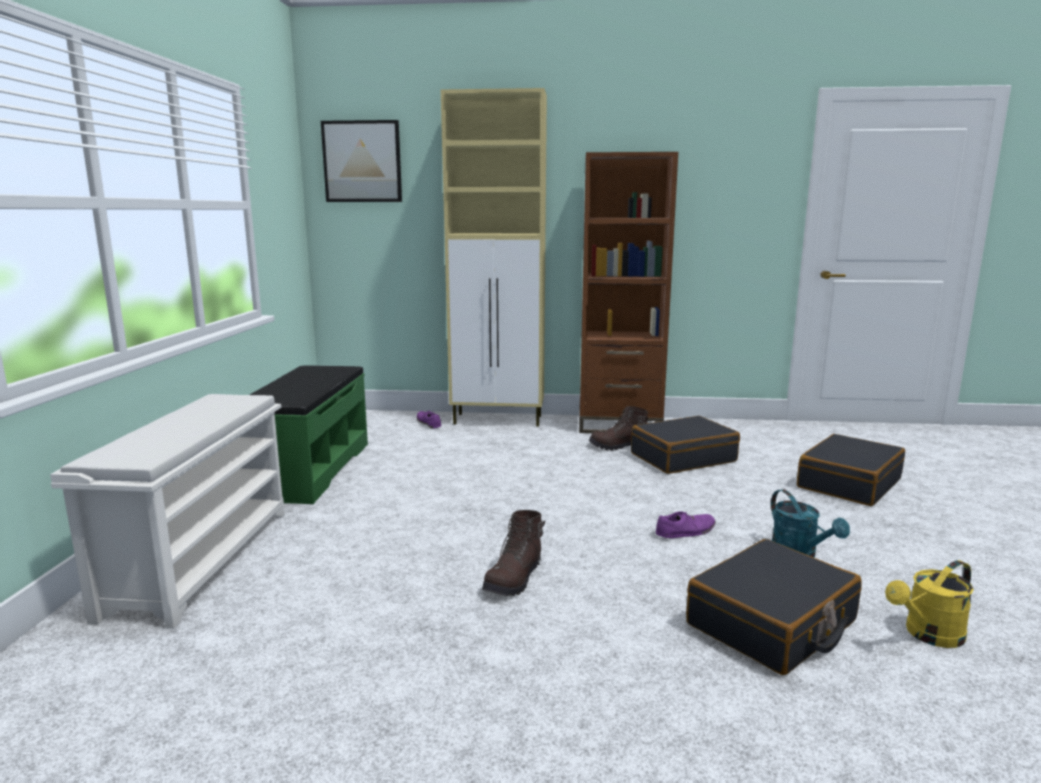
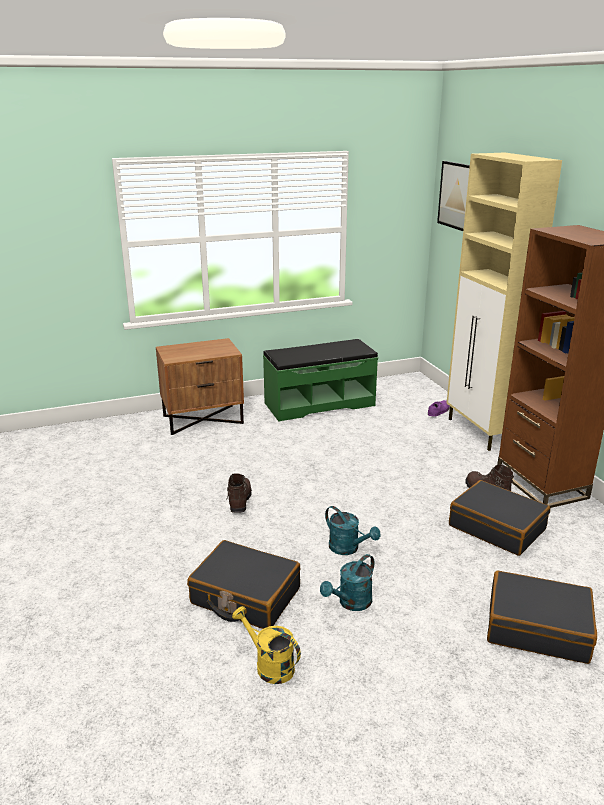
camera: 65 degrees right, 10 degrees up
(201, 559) = (203, 419): white shoe rack -> brown nightstand
(515, 579) = (239, 501): brown boot -> brown boot turned 90 degrees clockwise
(685, 531) = (348, 548): purple shoe -> turquoise watering can

